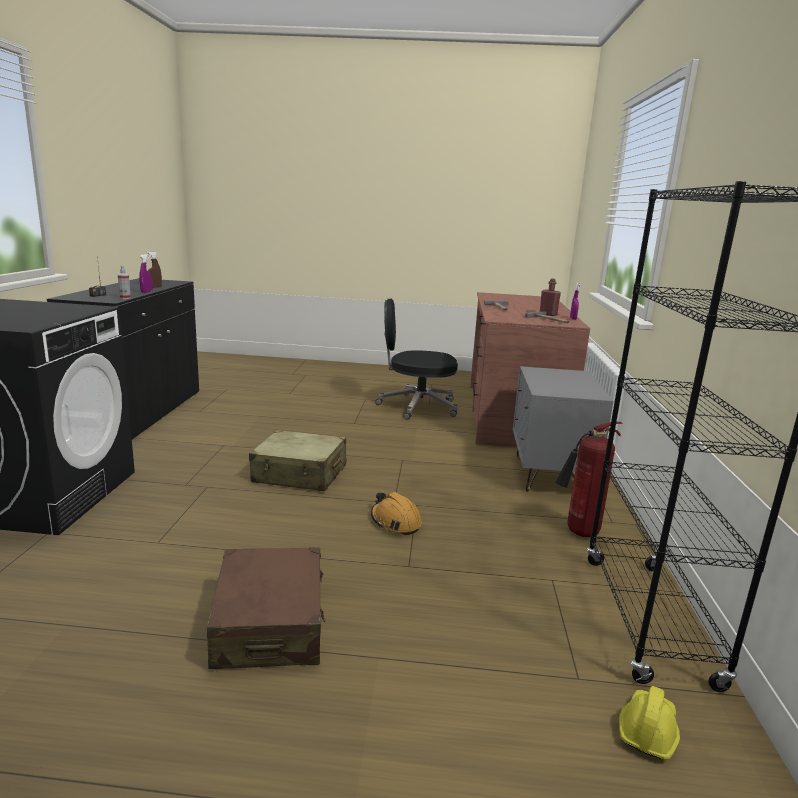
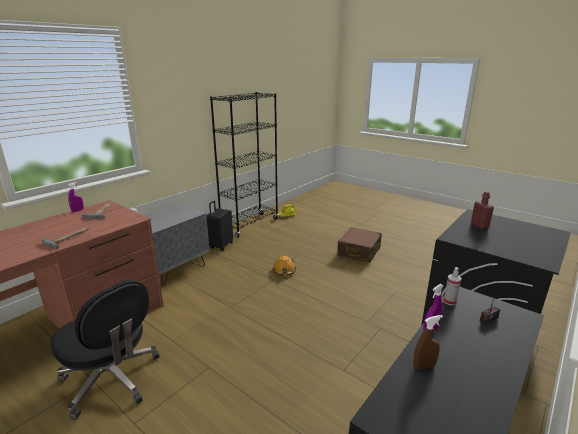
camera: 145 degrees left, 5 degrees up
(300, 474) = (305, 314): beige suitcase -> none
(548, 314) = (71, 219): red bottle -> red bottle (479, 225)
(578, 533) = (220, 246): fire extinguisher -> black suitcase

